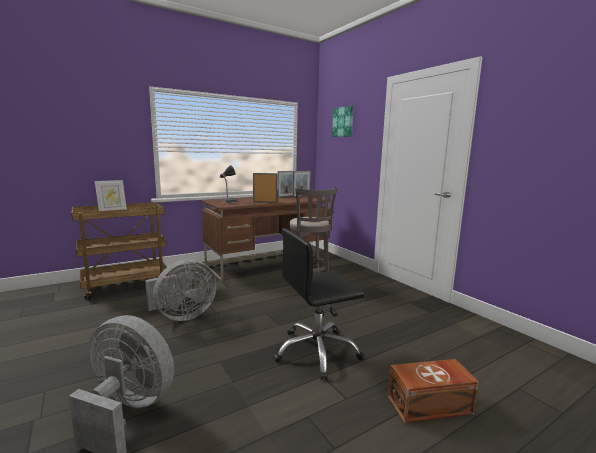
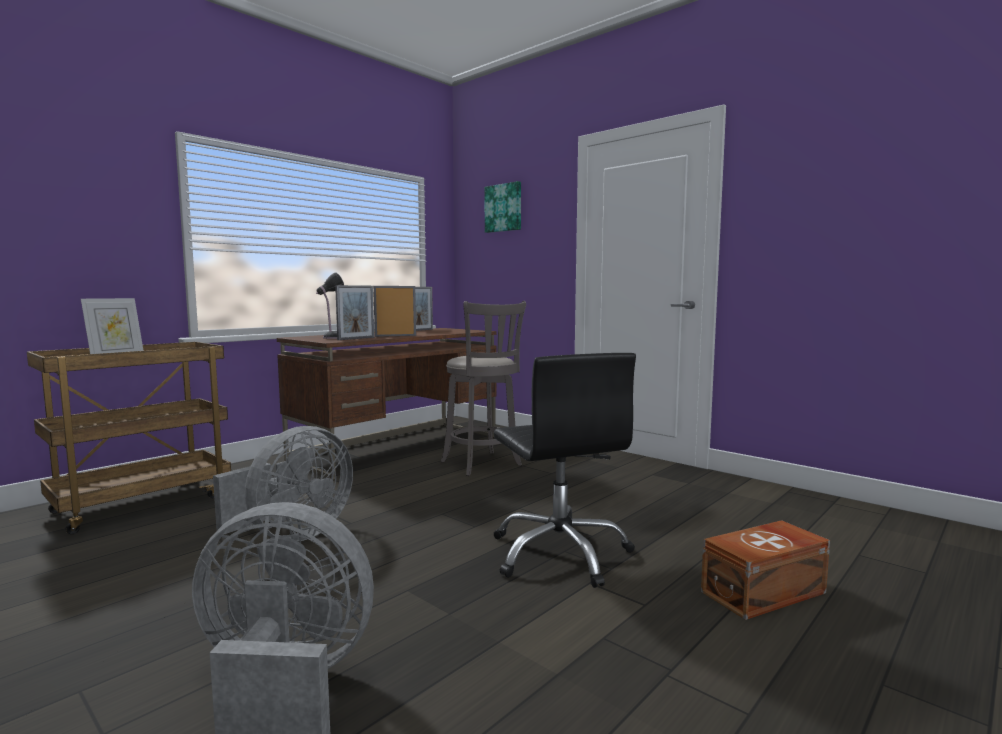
camera: 15 degrees left, 5 degrees down
(301, 196) = (443, 329): picture frame -> picture frame (356, 338)
(317, 352) = (560, 553): black office chair -> black office chair turned 75 degrees counterclockwise

